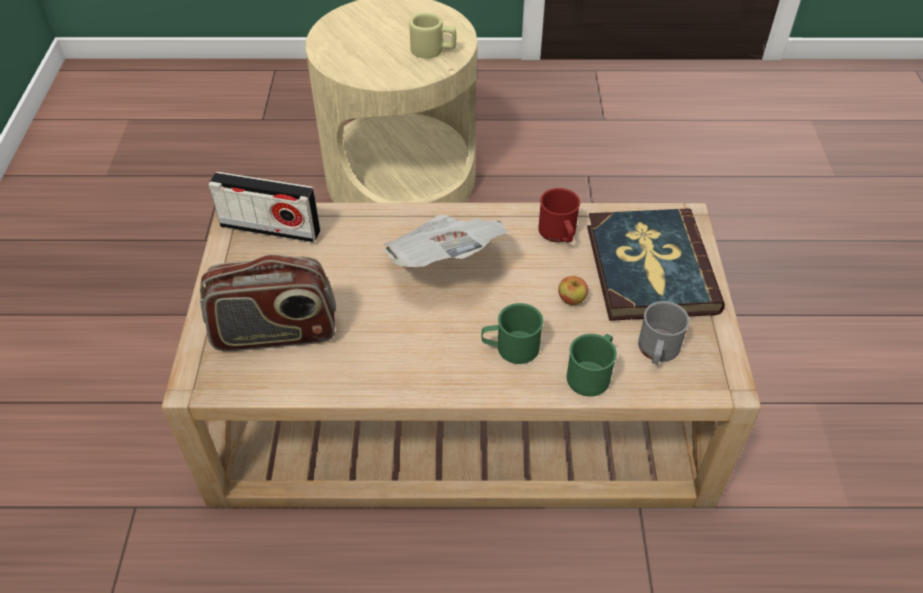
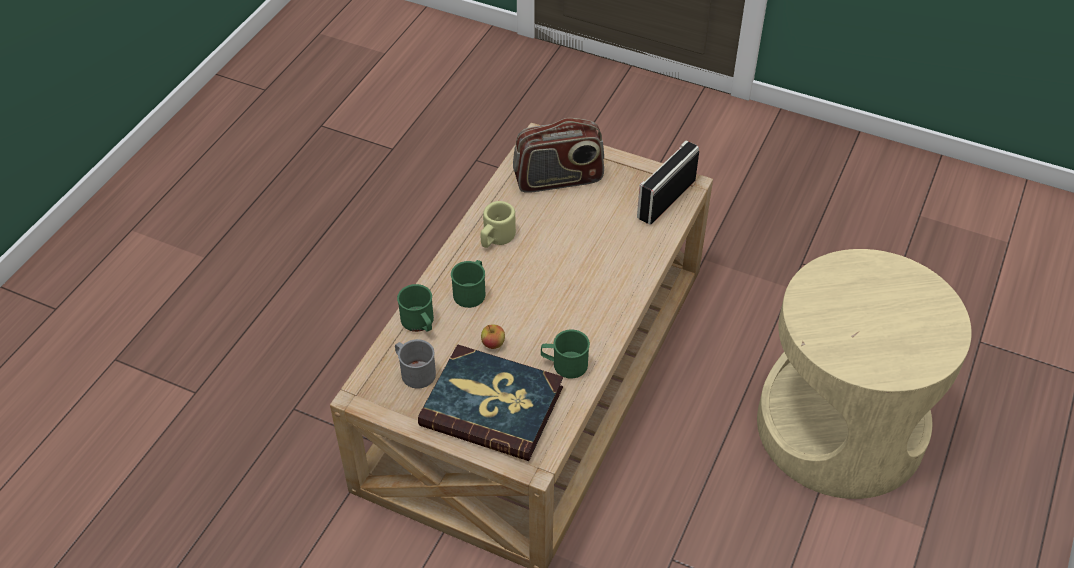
camera: 115 degrees right, 0 degrees up
(275, 333) = (558, 179): radio -> radio turned 120 degrees counterclockwise
(433, 50) = (842, 340): beige mug -> beige mug (496, 238)
(443, 261) = (575, 283): newspaper -> none
(559, 234) = (564, 364): red mug -> green mug

